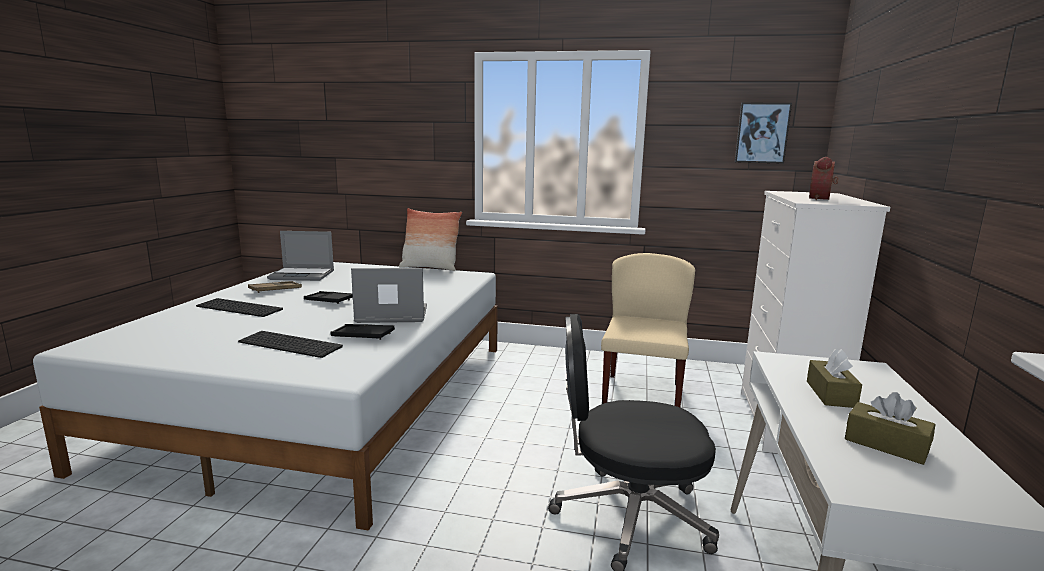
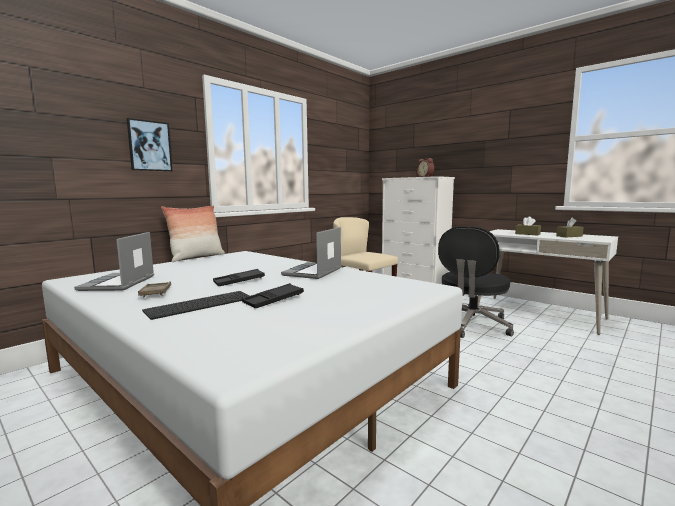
camera: 60 degrees left, 5 degrees down
(292, 344) = (349, 293): keyboard -> none
(303, 275) = (118, 283): laptop -> laptop turned 150 degrees clockwise
(363, 336) = (353, 279): black tray -> black tray (273, 300)
(762, 133) = (350, 152): picture -> picture (149, 146)

